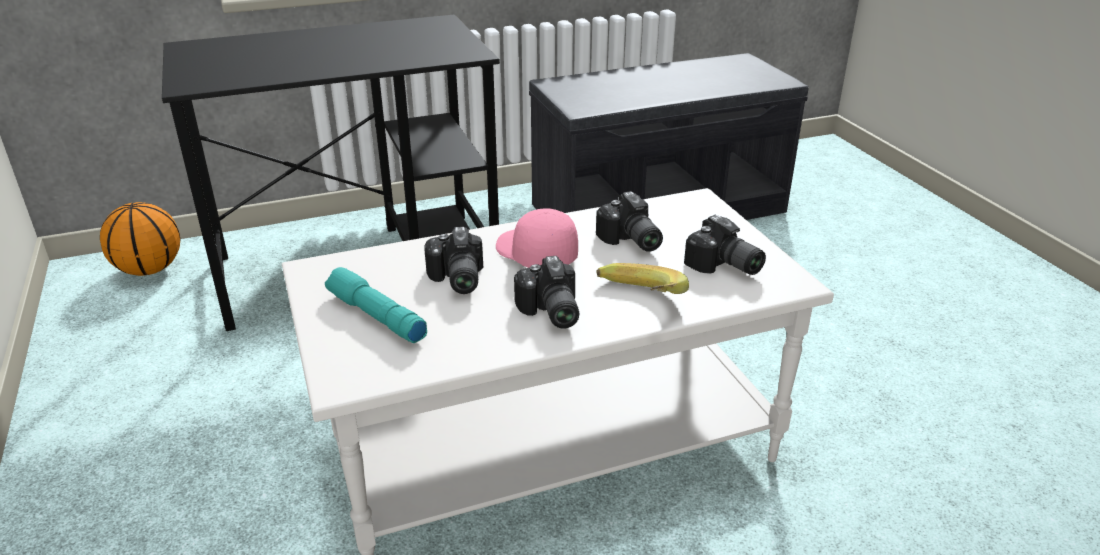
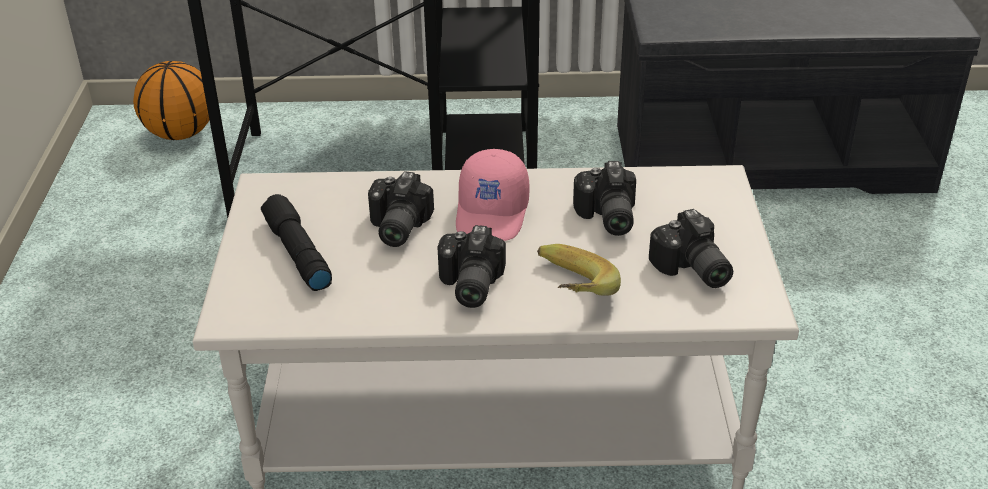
camera: 20 degrees right, 5 degrees up
(375, 316) = (296, 253): turquoise flashlight -> black flashlight
(535, 254) = (493, 213): pink cap -> pink cap turned 150 degrees counterclockwise

